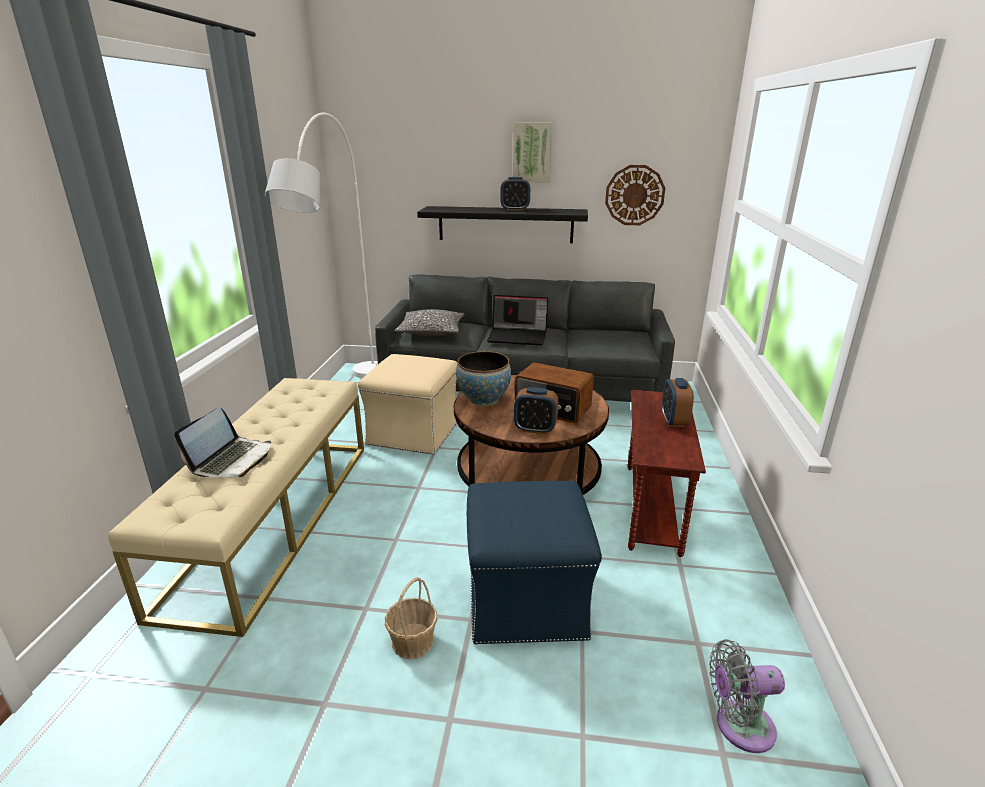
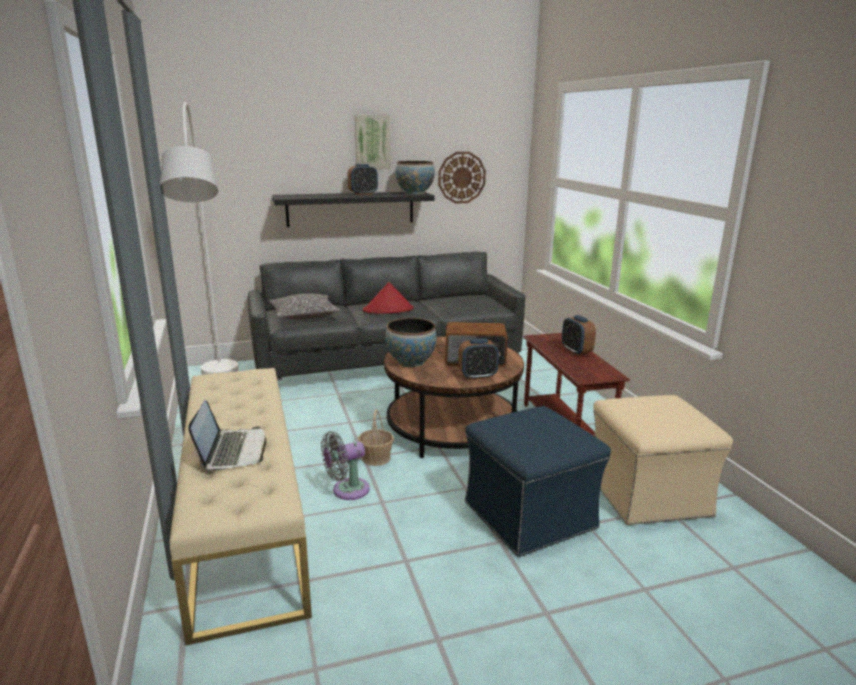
camera: 25 degrees left, 5 degrees down
(412, 642) = (468, 571): basket -> basket (376, 458)
(413, 433) = (317, 415): beige ottoman -> beige ottoman (648, 495)
(518, 336) = (388, 310): laptop -> red hat
(570, 211) = (415, 193): none -> bowl
(738, 726) = (729, 548): grey fan -> grey fan (347, 490)

